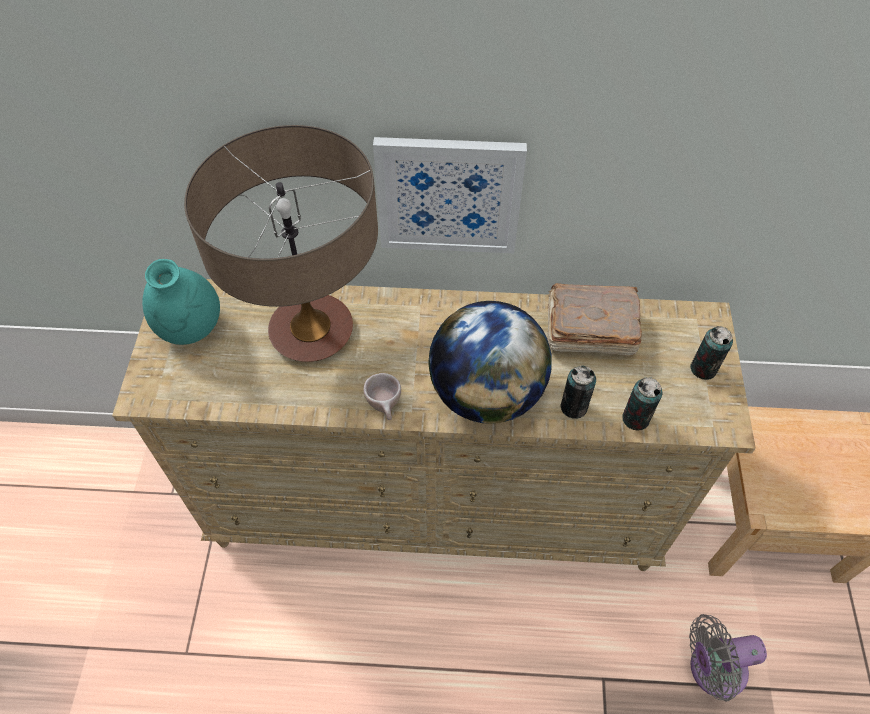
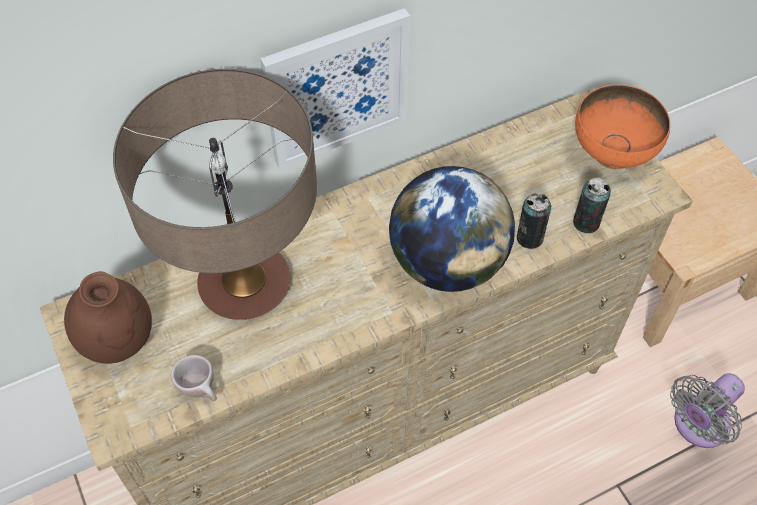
camera: 30 degrees left, 0 degrees up
(191, 329) = (118, 341): turquoise vase -> brown vase
(385, 407) = (366, 320): beige cup -> beige cup (201, 390)
(588, 330) = (497, 164): brown book -> none
(703, 369) = (611, 154): can -> orange bowl

